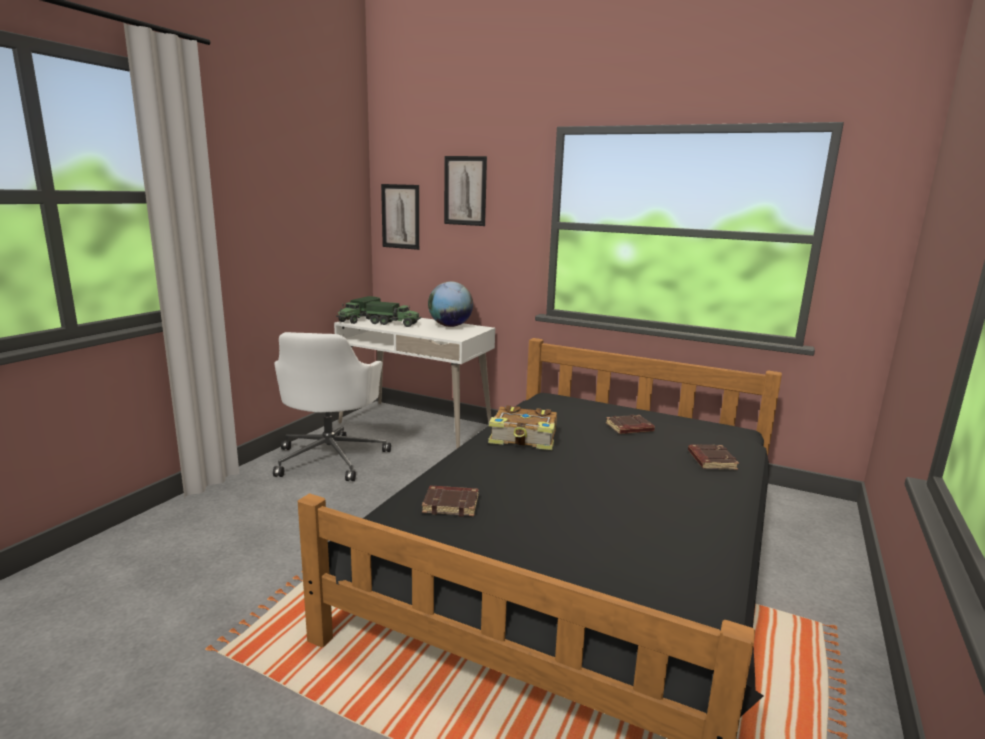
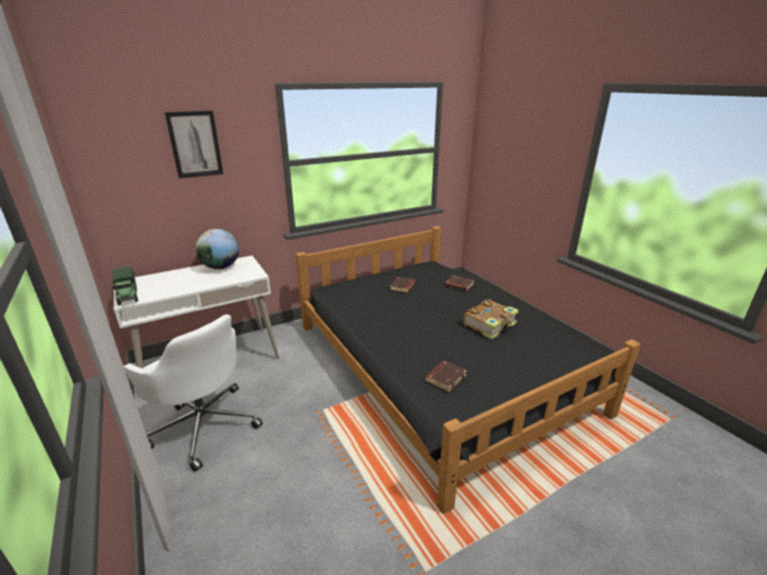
camera: 55 degrees left, 10 degrees up
(394, 323) = (173, 285): toy truck -> none
(400, 216) = (119, 179): picture -> none
(524, 438) = (381, 321): book -> book (490, 325)

